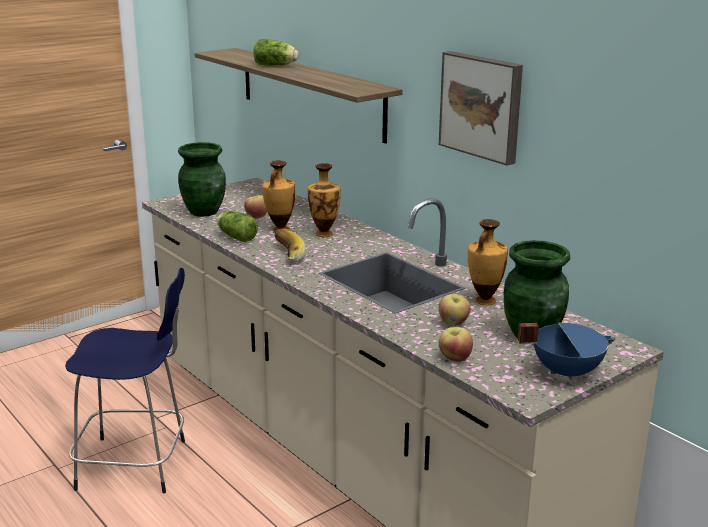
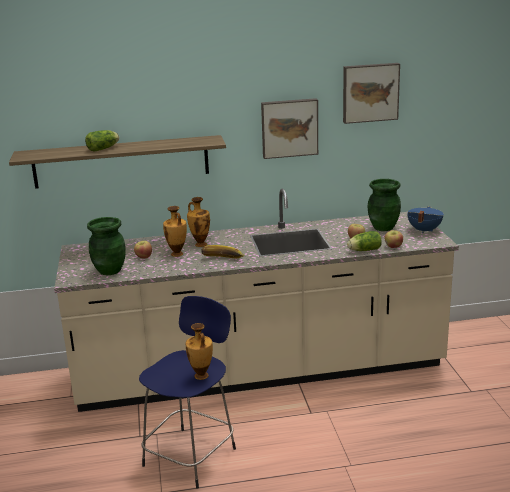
camera: 60 degrees left, 0 degrees up
(235, 237) = (172, 268): lettuce -> lettuce (363, 250)
(484, 301) = (338, 228): vase -> vase (201, 376)
(607, 77) = (370, 92): none -> picture

